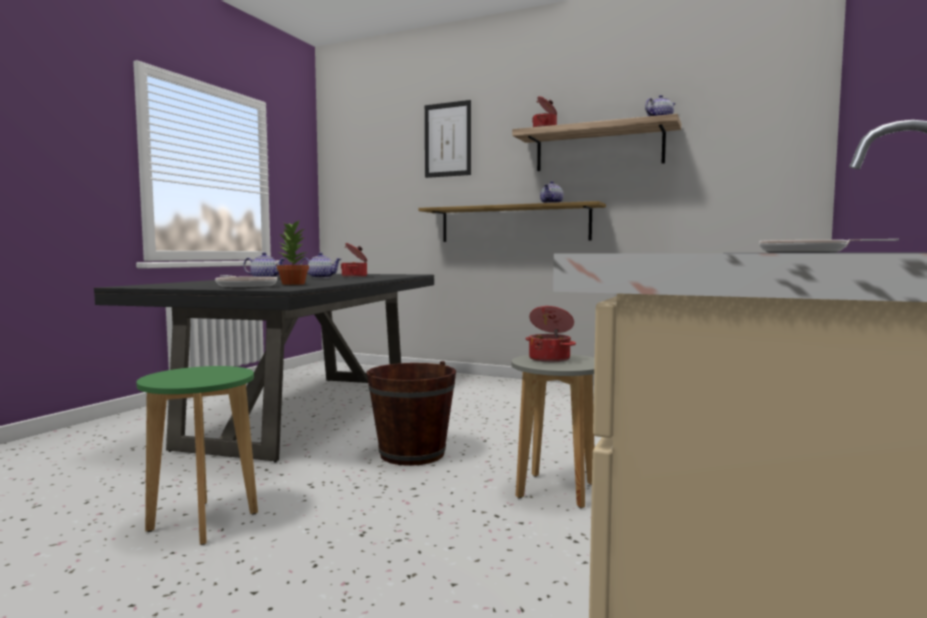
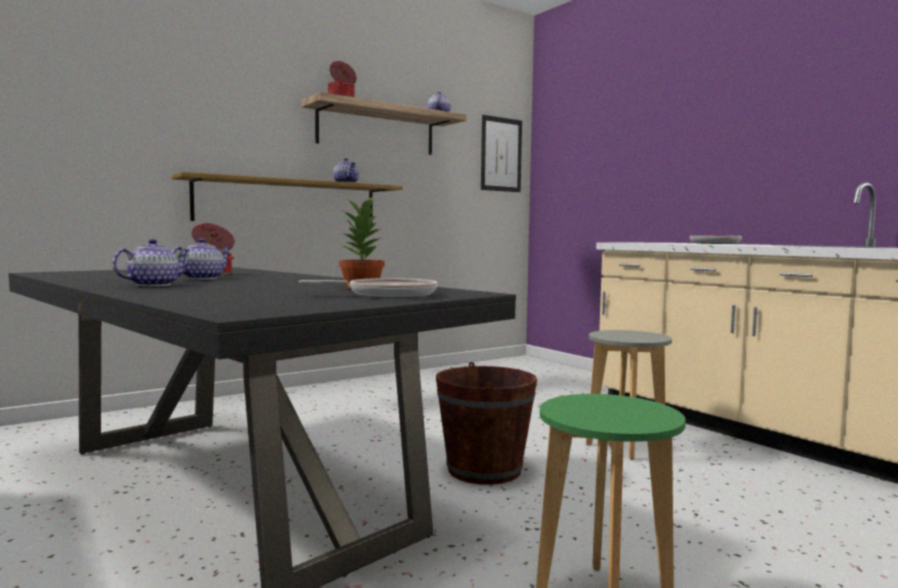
camera: 60 degrees left, 0 degrees up
(447, 139) = (193, 80): picture -> picture (501, 154)
(550, 359) = (620, 335): cooking pot -> none

